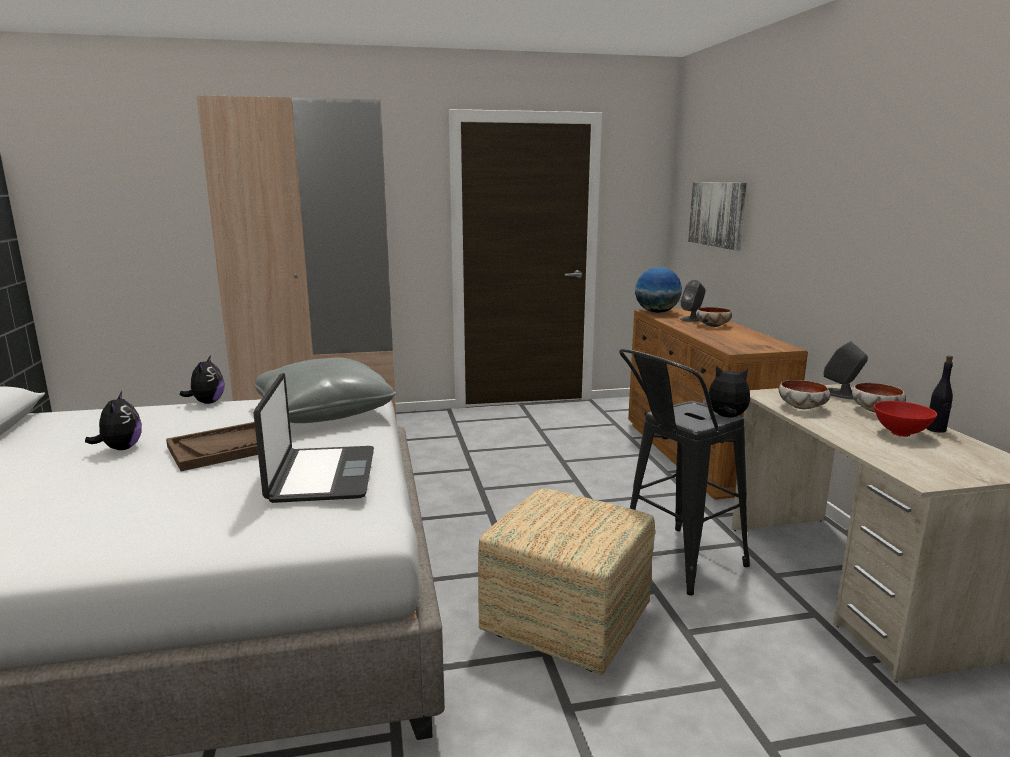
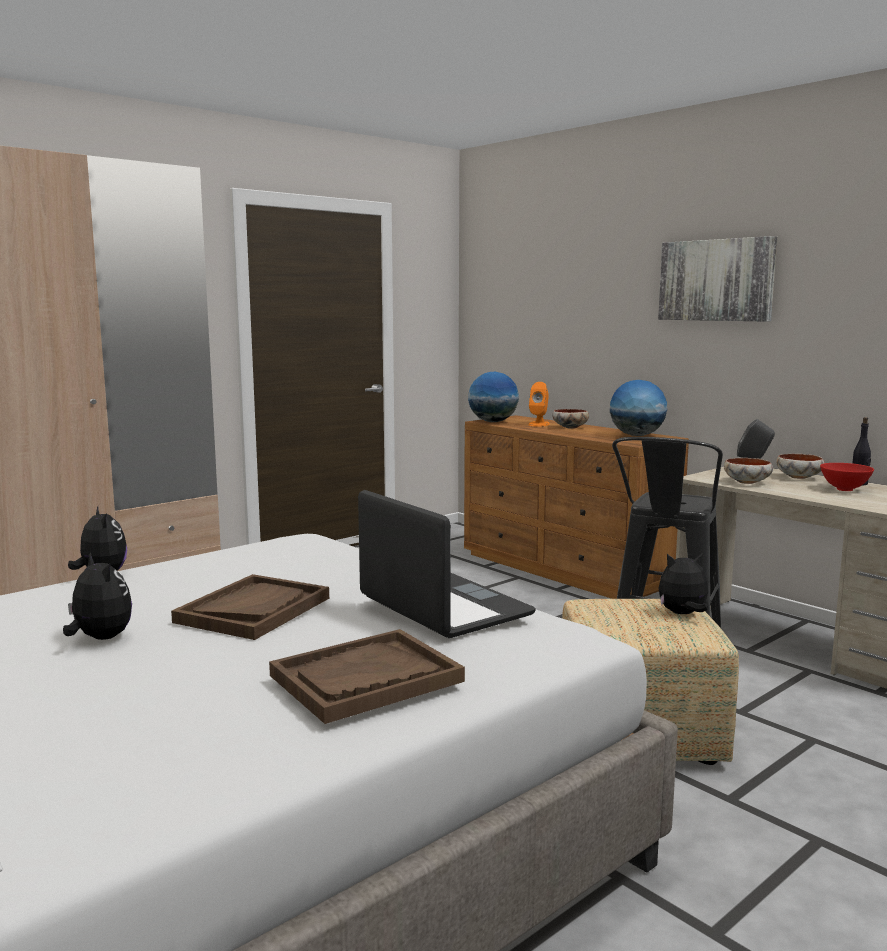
camera: 30 degrees left, 5 degrees down
(168, 519) = (366, 679): none -> brown tray
(325, 412) = (292, 558): grey pillow -> none
(692, 319) = (539, 424): grey speaker -> orange speaker
(718, 214) = (537, 314): picture -> picture (716, 280)
(726, 417) = (700, 499): plush toy -> plush toy (682, 614)
(757, 341) = (636, 435): none -> globe

